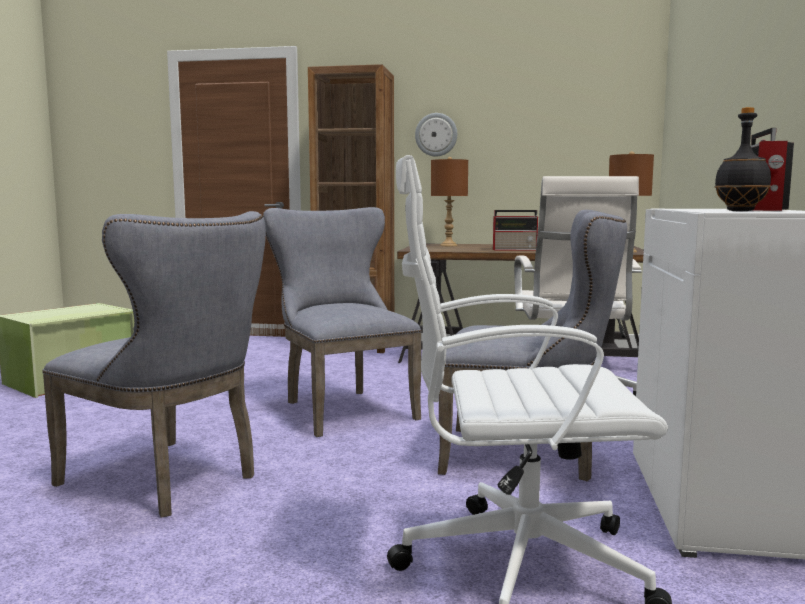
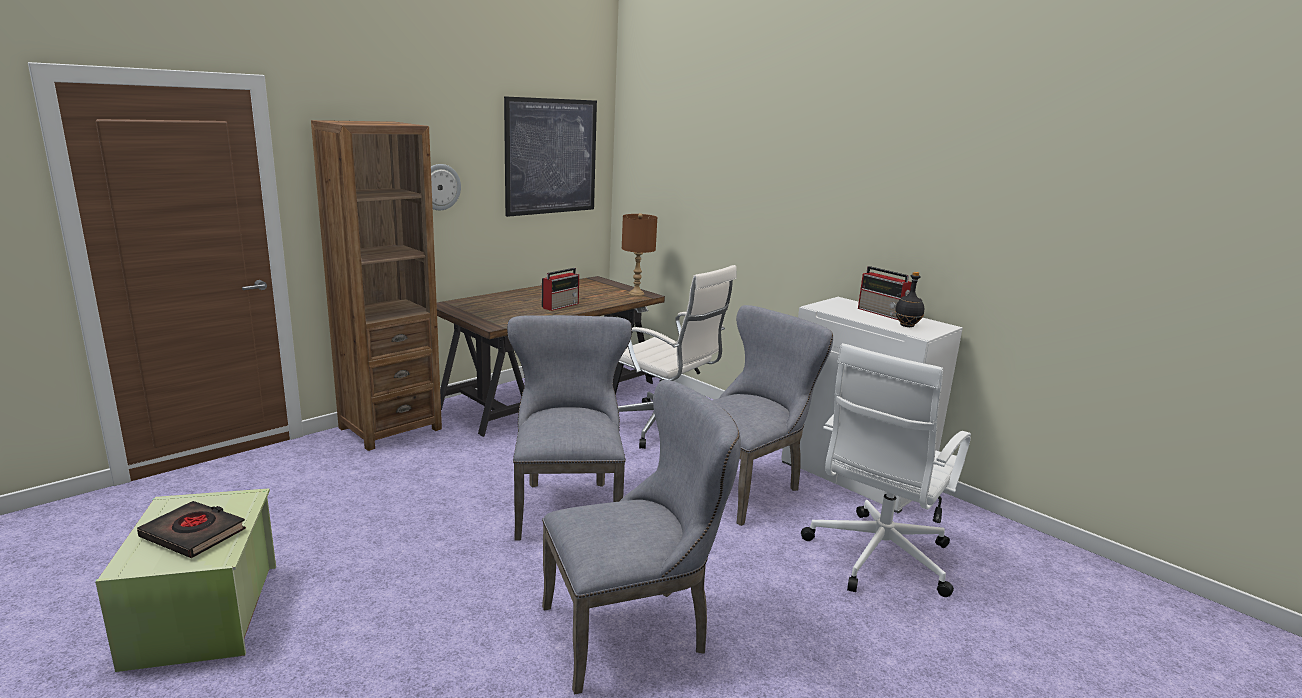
camera: 55 degrees left, 10 degrees up
(62, 313) = (194, 534): none -> black book
(342, 408) = (567, 505): grey chair -> grey chair turned 75 degrees clockwise
(448, 245) = (479, 305): brown table lamp -> none
(569, 106) = (551, 156): none -> picture

